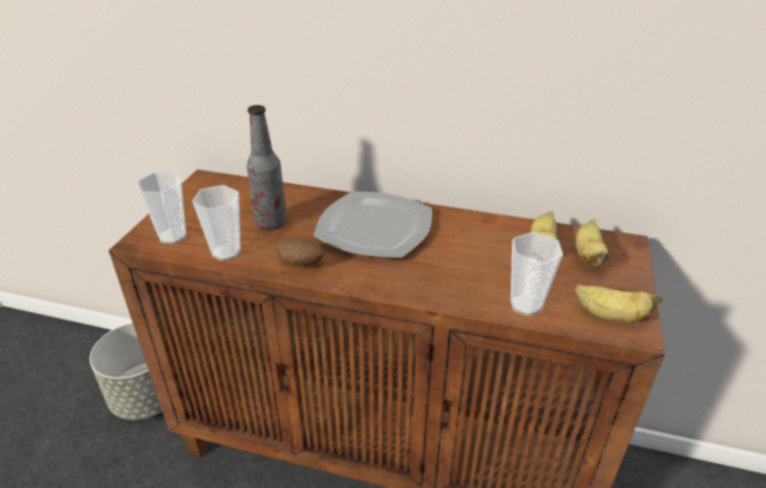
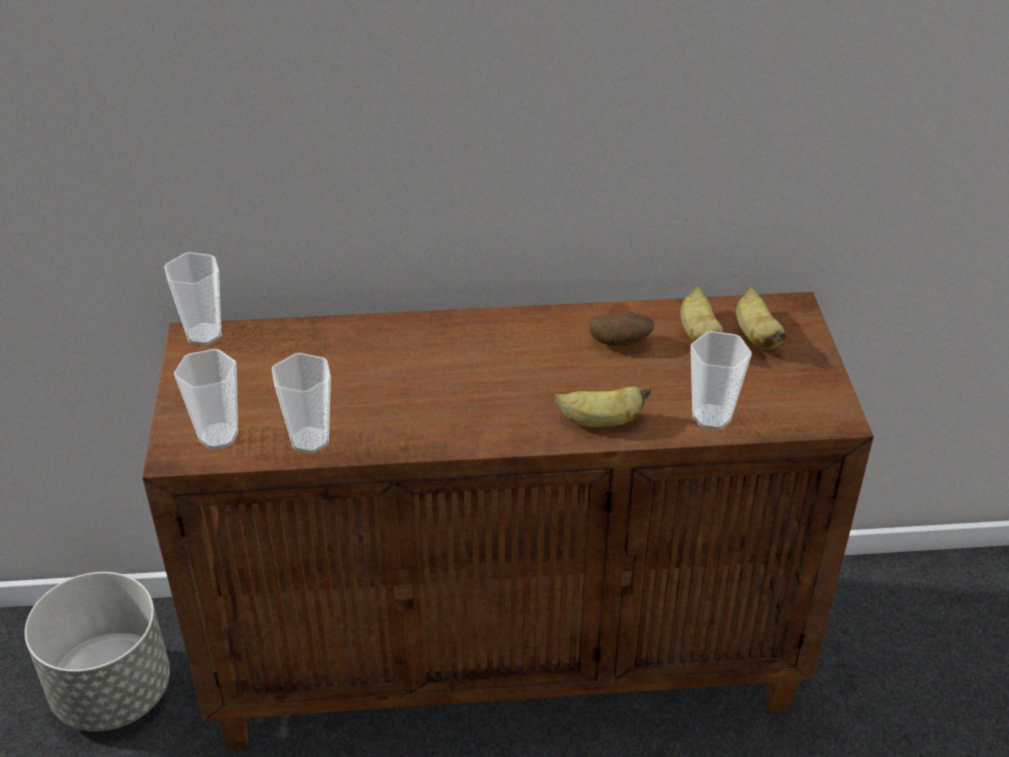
camera: 20 degrees left, 5 degrees up
(211, 178) = (204, 334): none -> cup
(271, 223) = (340, 384): bottle -> none
(301, 264) = (419, 432): potato -> potato (620, 343)
(376, 227) = (483, 357): plate -> none
(610, 316) = (806, 406): banana -> banana (600, 422)

